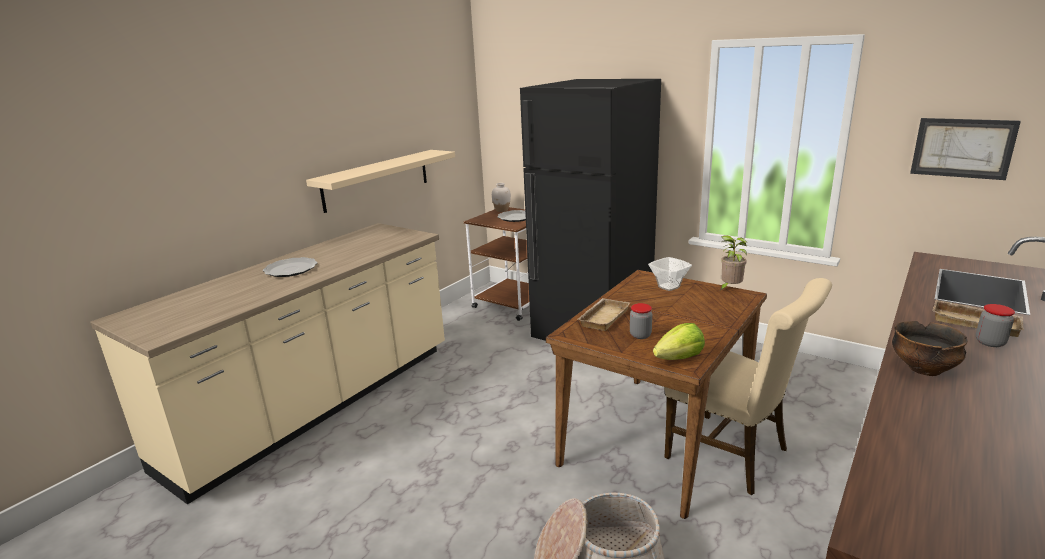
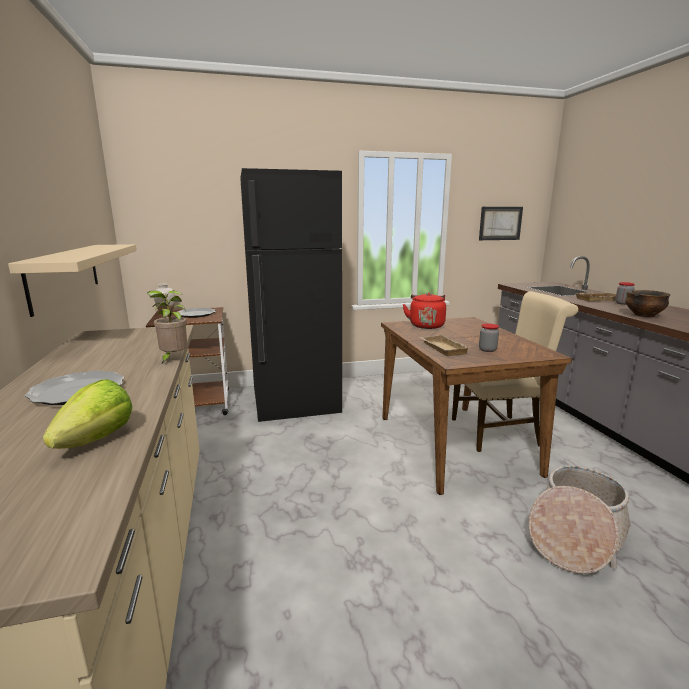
camera: 50 degrees left, 5 degrees down
(669, 287) = (426, 325): bowl -> red kettle
(679, 358) = (536, 353): lettuce -> lettuce (97, 439)
(729, 288) = (454, 318): potted plant -> potted plant (173, 359)

